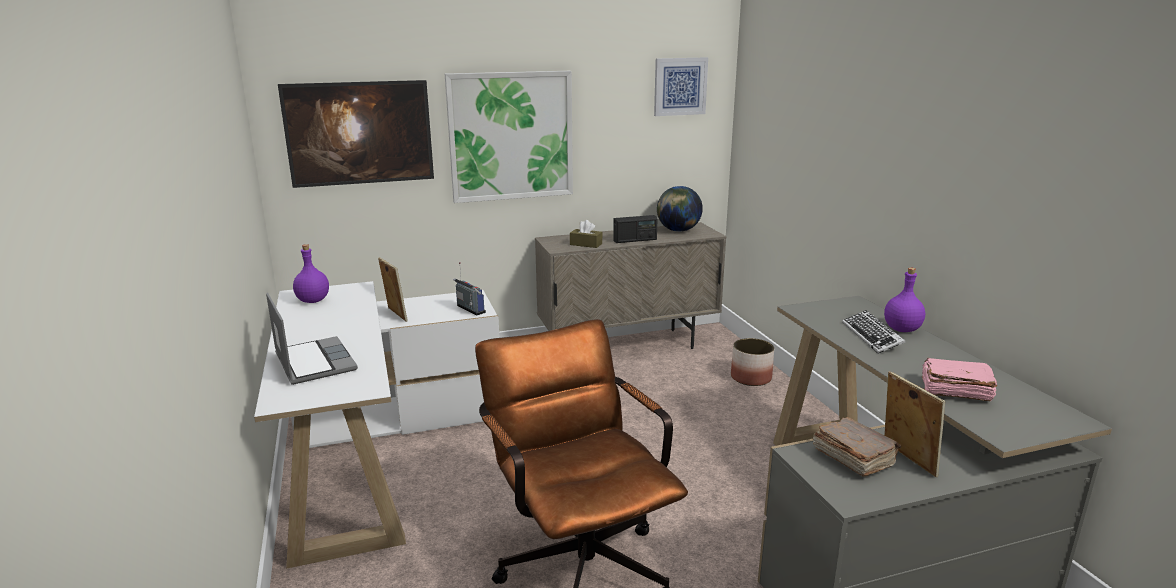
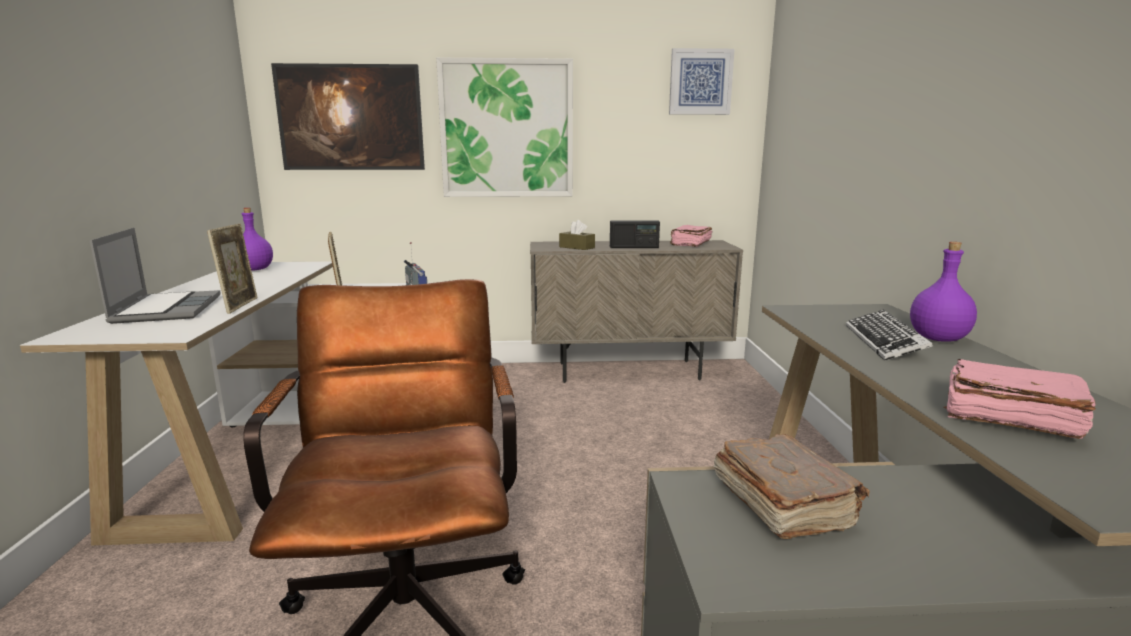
camera: 15 degrees right, 5 degrees down
(678, 230) = (690, 244): globe -> pink book
(751, 378) = (757, 416): planter -> none
(906, 459) = (886, 522): picture frame -> picture frame (240, 305)

